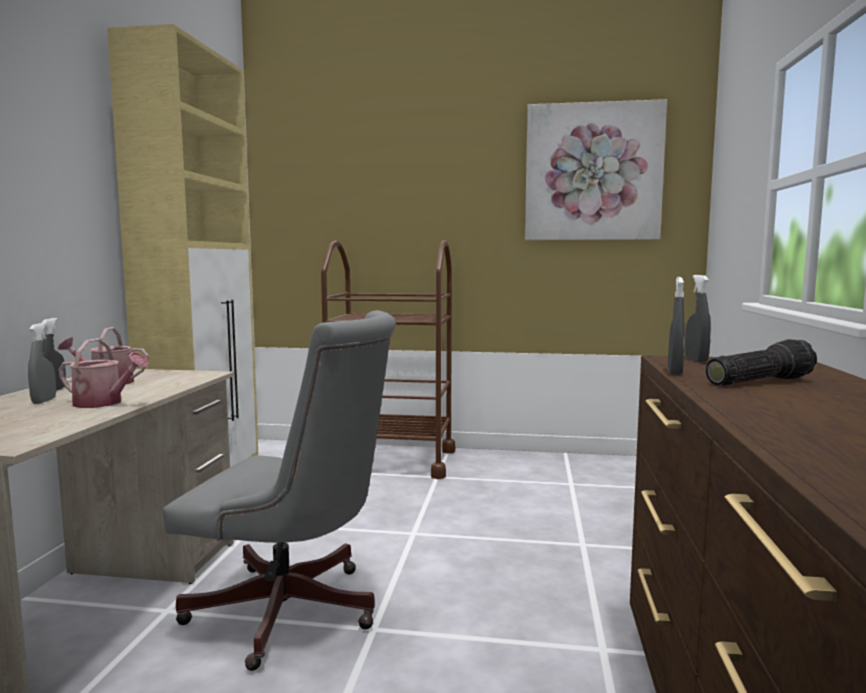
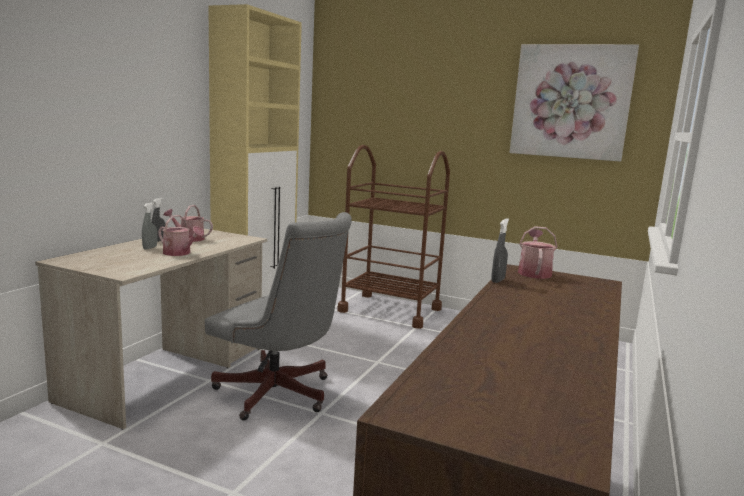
camera: 15 degrees right, 5 degrees up
(696, 360) = (534, 272): grey spray bottle -> watering can
(757, 381) = (539, 294): flashlight -> none

